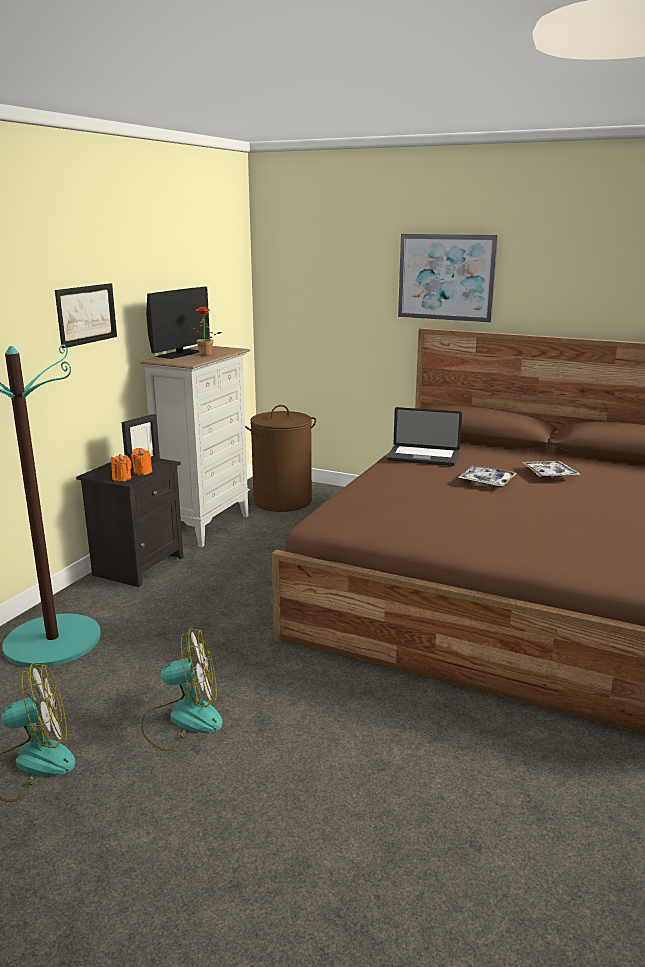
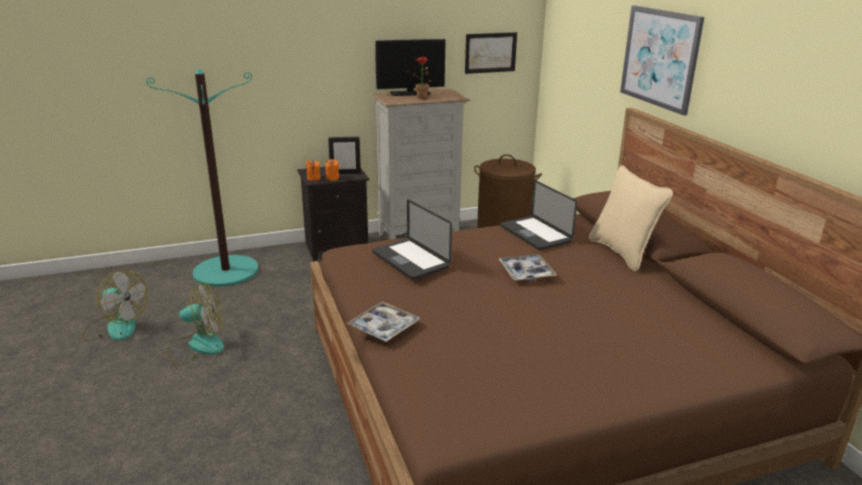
camera: 45 degrees right, 5 degrees up
(86, 314) = (321, 52): picture -> picture (490, 52)
(182, 719) = (197, 346): fan -> fan turned 45 degrees counterclockwise
(401, 503) = (410, 260): none -> laptop
(500, 449) = (622, 253): none -> beige pillow
(549, 474) = (604, 291): tray -> tray (384, 327)

